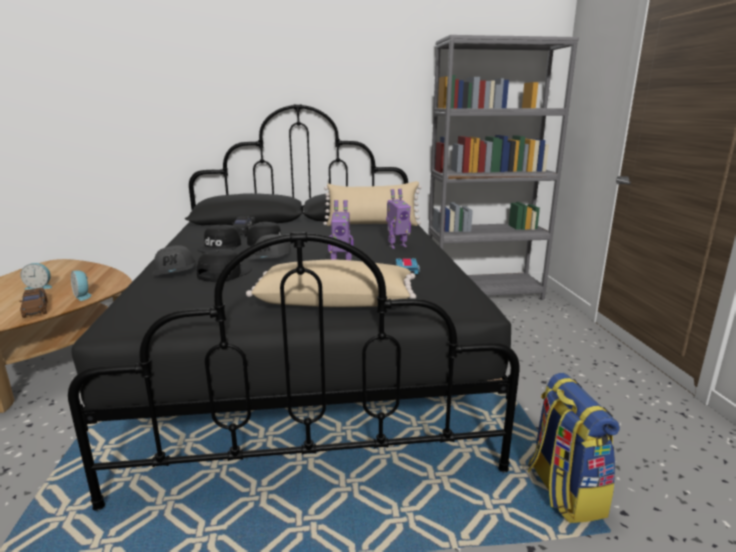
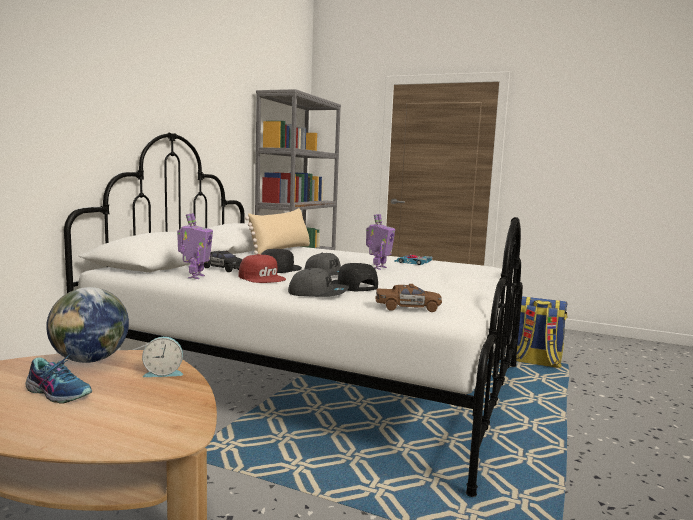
camera: 60 degrees left, 10 degrees down
(35, 309) = (167, 397): brown toy car -> brown toy car (408, 308)
(40, 287) = (59, 393): alarm clock -> shoe
(100, 275) = (90, 360): none -> globe
(220, 247) = (262, 278): black cap -> red cap
(308, 358) = (316, 378): black bed -> white bed
(335, 302) = (459, 279): beige pillow -> none
(397, 246) = (354, 256): toy robot -> toy robot (195, 277)

